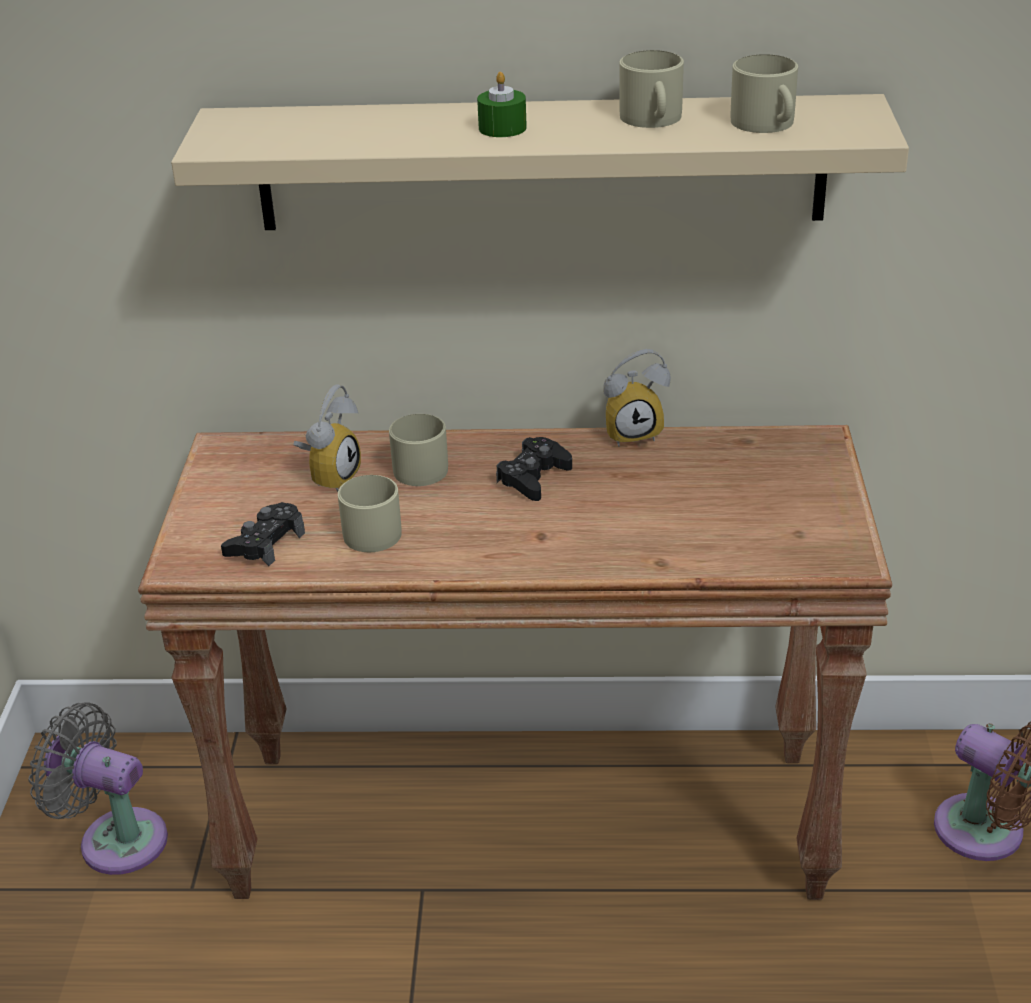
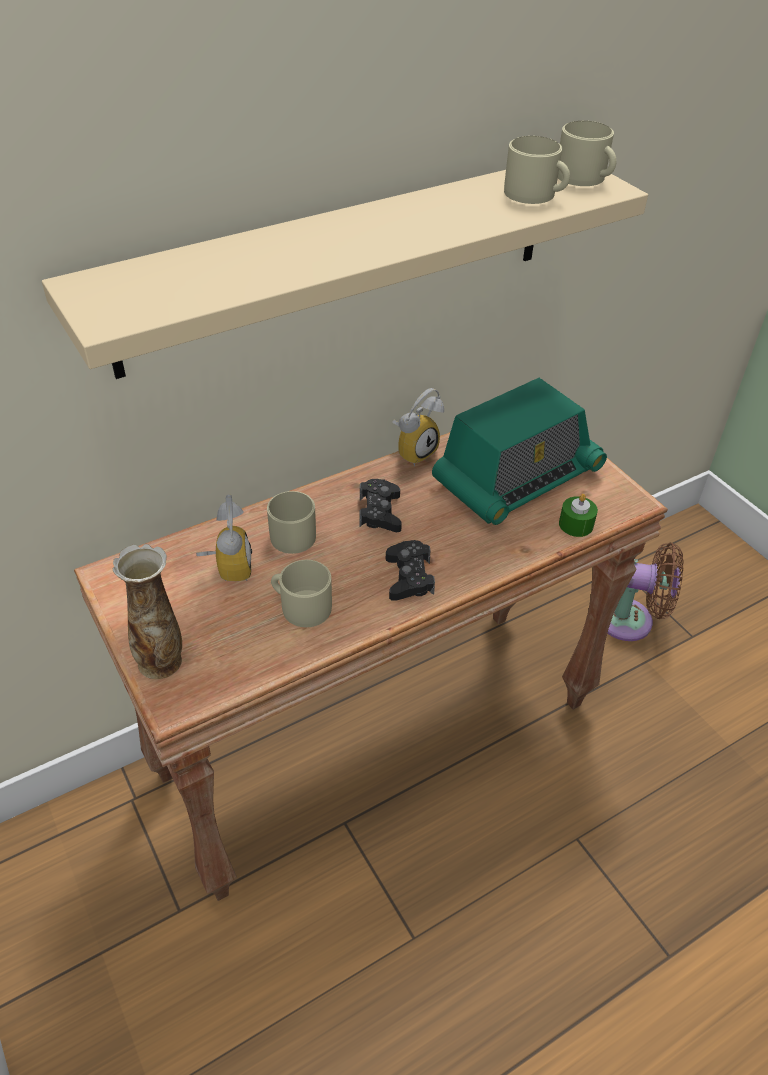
camera: 35 degrees left, 10 degrees up
(115, 839) = (88, 902): grey fan -> none
(199, 530) = (161, 661): none -> vase
(265, 543) = (228, 650): black game controller -> black game controller (409, 577)
(502, 128) = (347, 240): green candle -> green candle (576, 524)
(652, 119) = (451, 207): beige mug -> beige mug (585, 178)
(727, 493) = (516, 478): none -> radio

